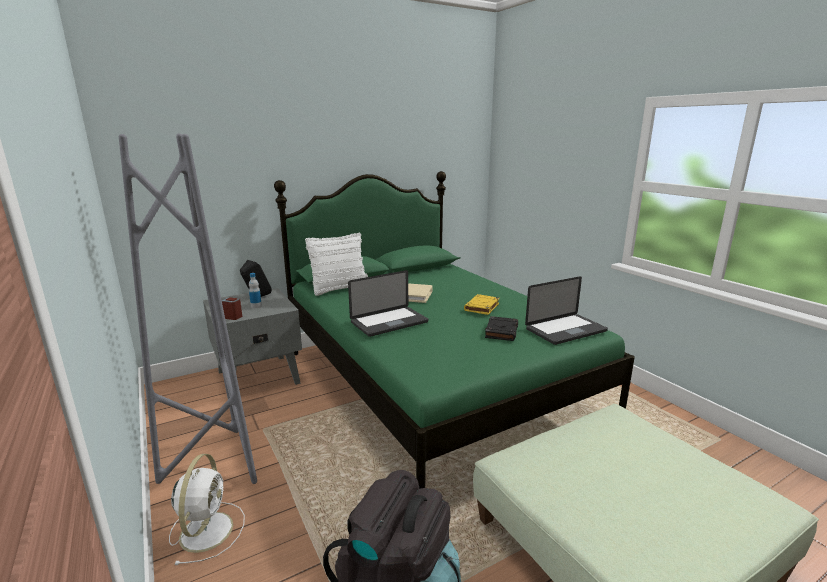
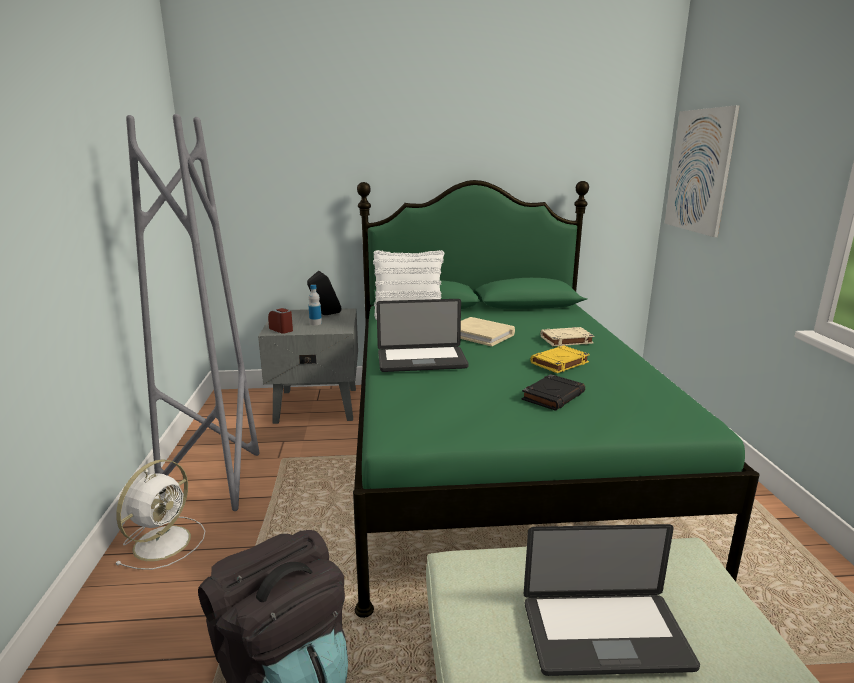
camera: 25 degrees right, 0 degrees up
(469, 290) = (566, 340): none -> beige book
(518, 162) = (699, 171): none -> picture
(565, 330) = (650, 412): laptop -> laptop (605, 635)

